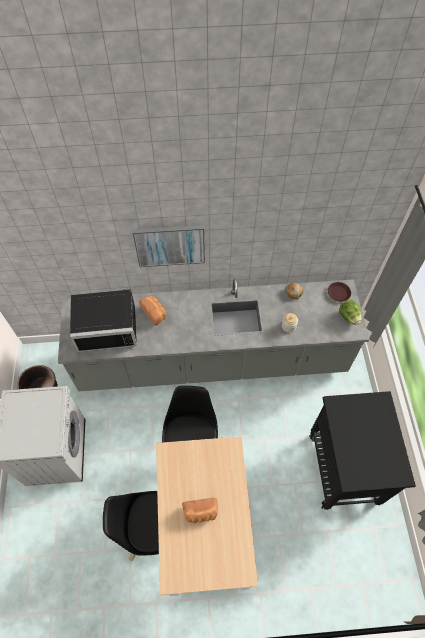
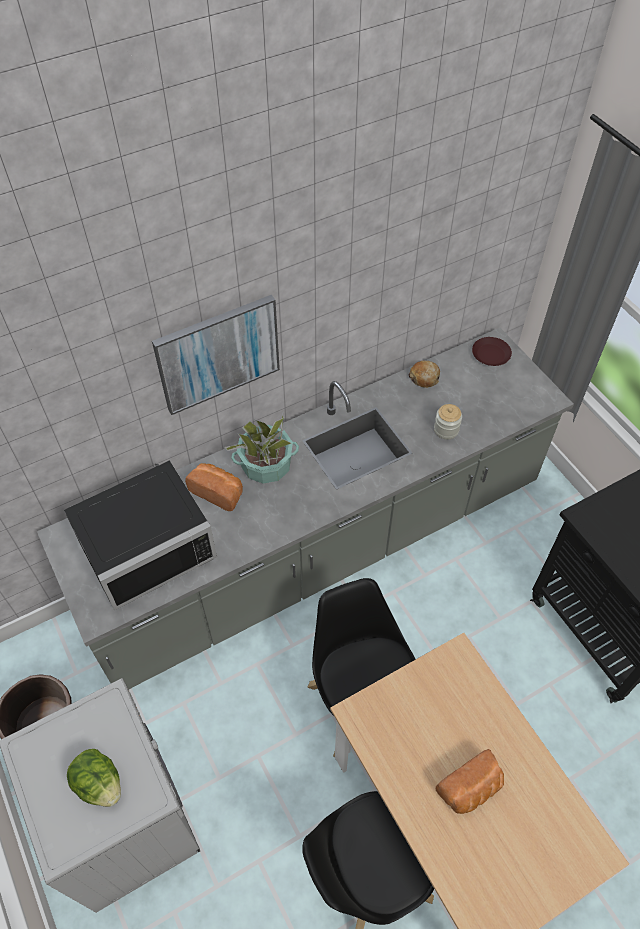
camera: 25 degrees left, 5 degrees down
(185, 308) = (266, 465): none -> potted plant
(349, 317) = (525, 382): lettuce -> lettuce (99, 784)

